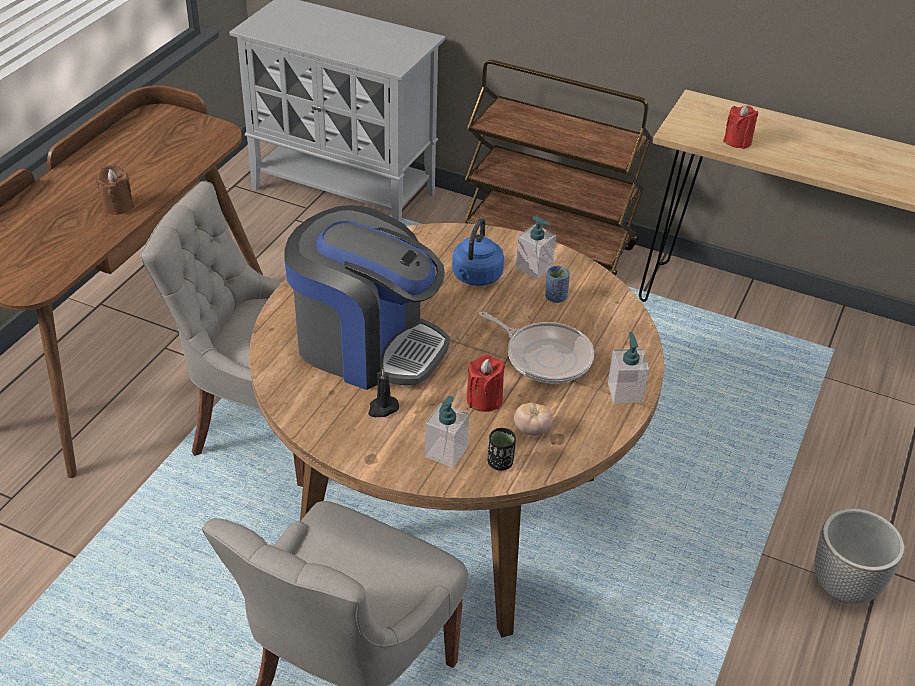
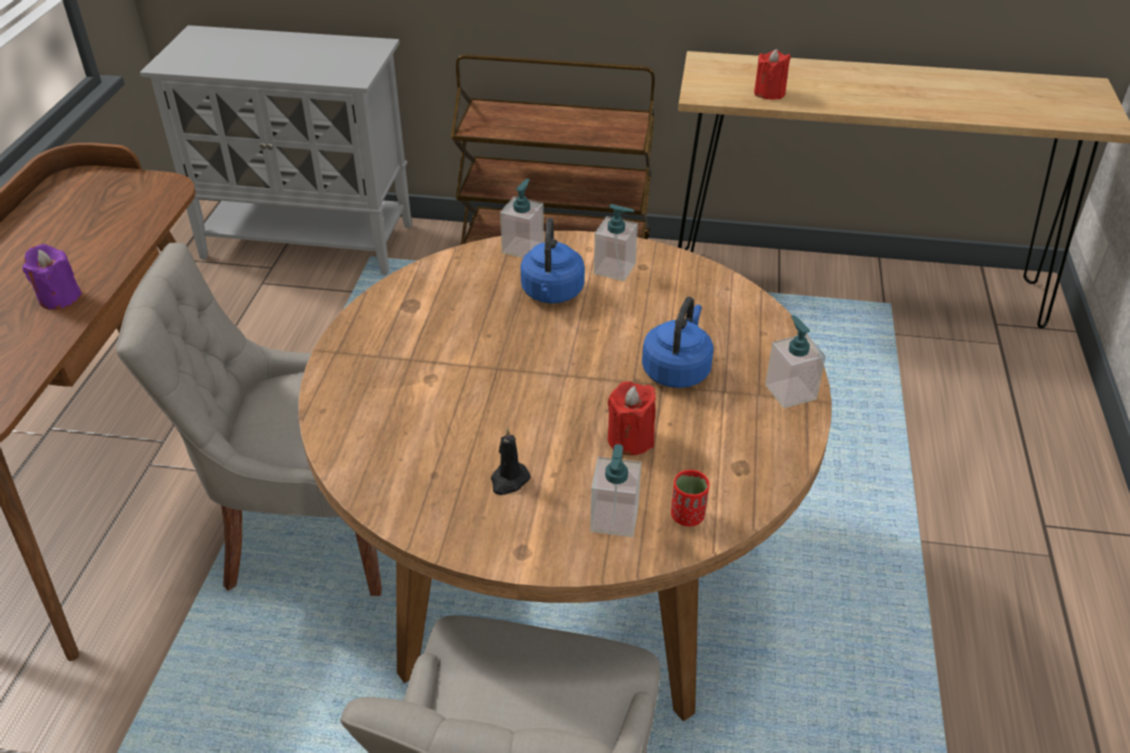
camera: 15 degrees left, 0 degrees up
(118, 206) = (59, 297): brown candle -> purple candle
(367, 345) = (455, 404): coffee machine -> none
(469, 236) = (523, 248): none -> soap dispenser
(500, 463) = (687, 516): black cup -> red cup
(532, 430) = (705, 464): tomato -> none
(545, 356) = (677, 370): frying pan -> blue kettle
(555, 297) = (655, 298): blue cup -> none
(845, 587) = (1020, 555): planter -> none

